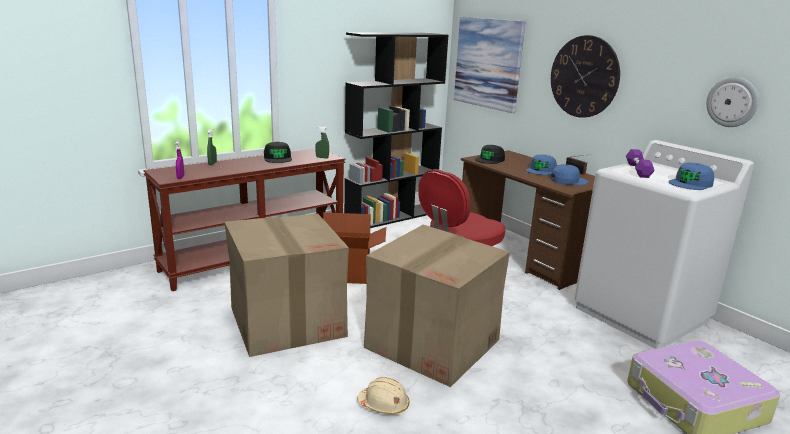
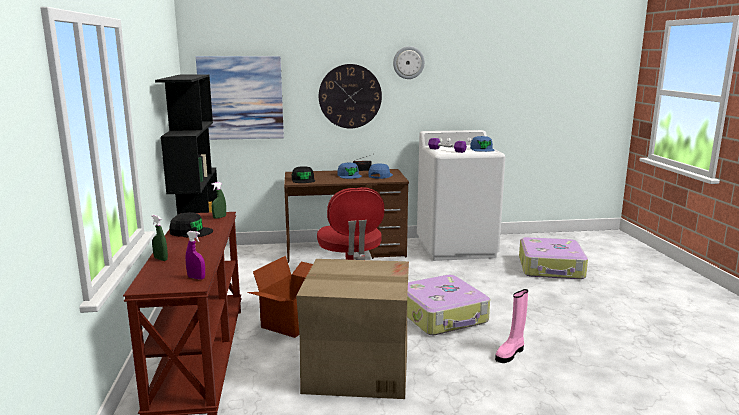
camera: 60 degrees left, 5 degrees down
(384, 405) = (510, 353): beige hard hat -> pink boot
(433, 343) = (442, 316): cardboard box -> suitcase
(732, 102) = (461, 97): wall clock -> wall clock (408, 62)

